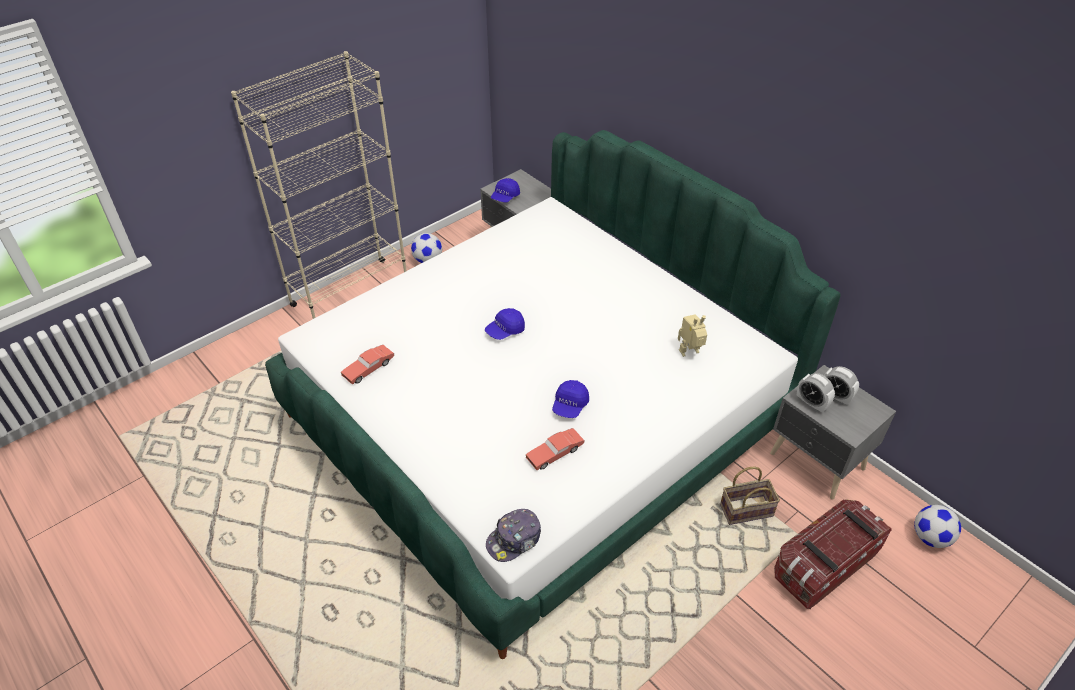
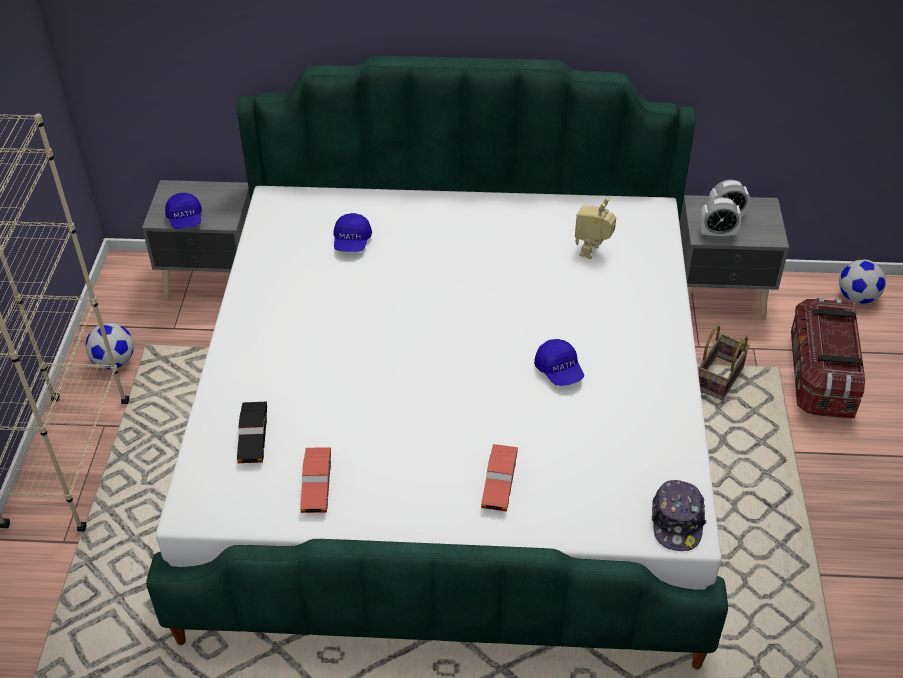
camera: 45 degrees left, 0 degrees up
(374, 324) = (253, 438): none -> black toy car
(505, 330) = (402, 347): blue cap -> blue cap (352, 242)
(555, 453) = (605, 422): red toy car -> red toy car (499, 483)

